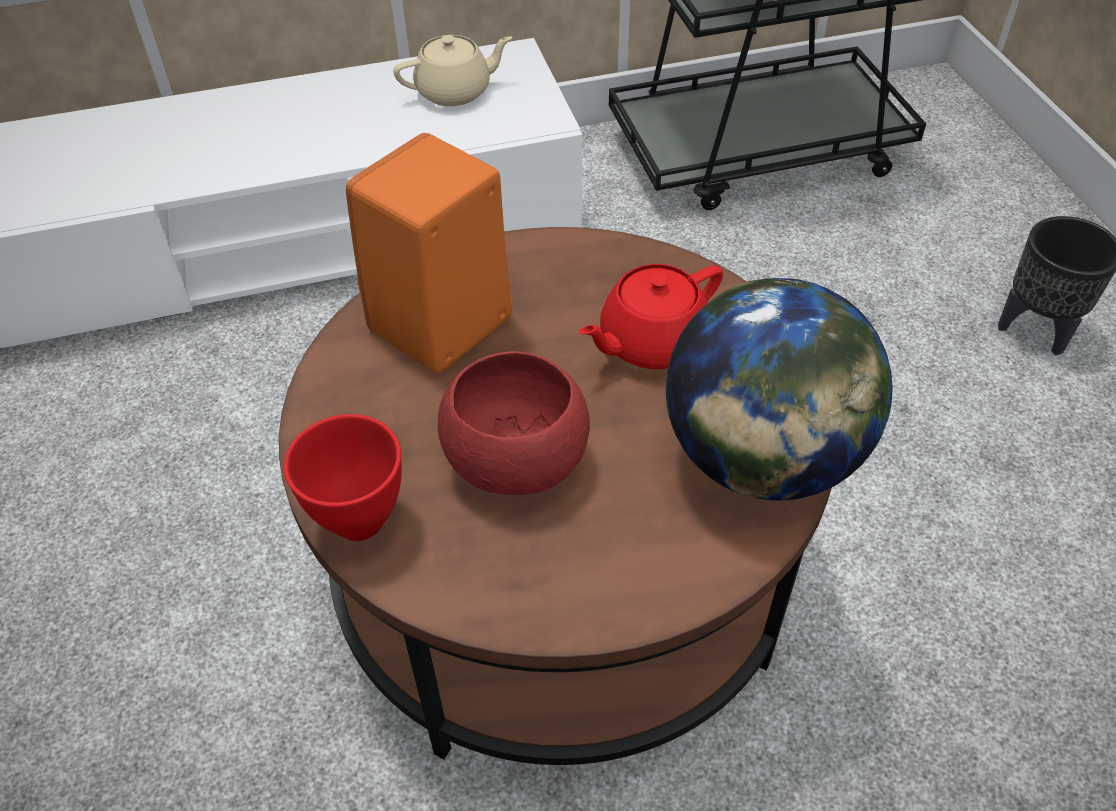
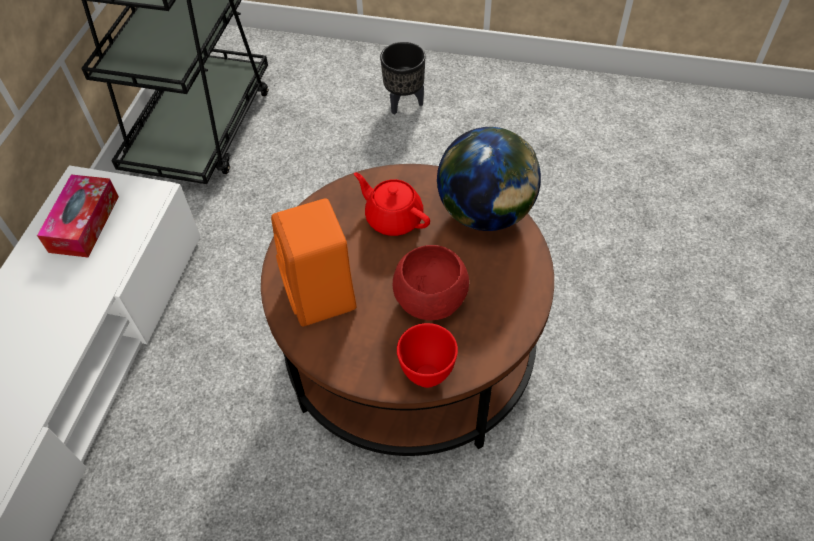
camera: 60 degrees left, 5 degrees up
(455, 92) = (84, 223): beige teapot -> tissue box
(651, 342) = (393, 218): red teapot -> red teapot turned 135 degrees clockwise

